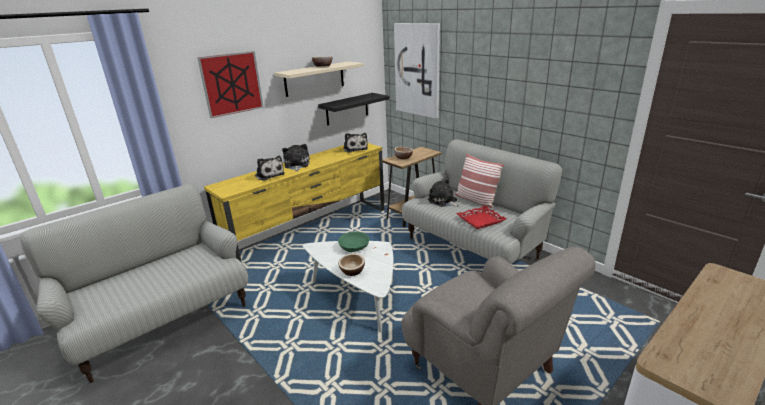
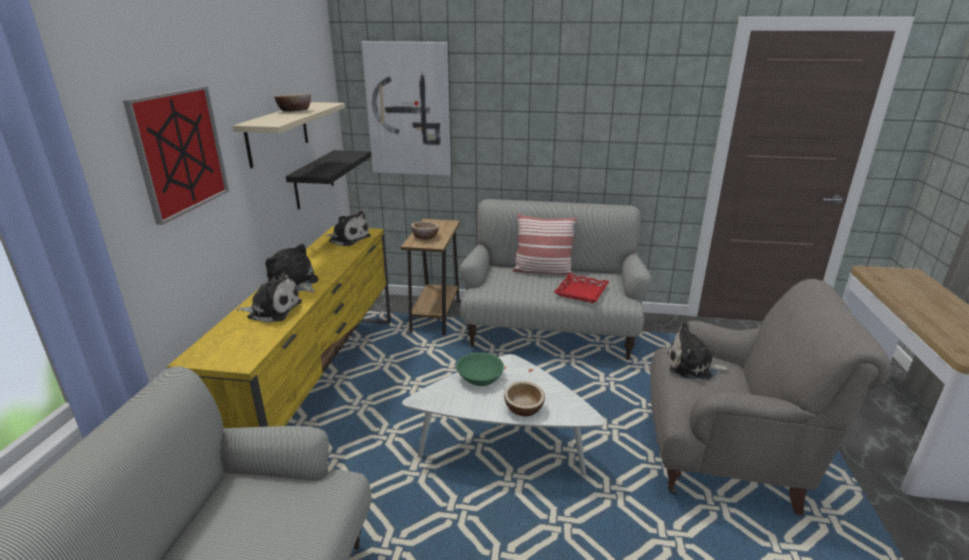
camera: 40 degrees left, 0 degrees up
(443, 201) = (512, 282): plush toy -> plush toy (692, 367)

